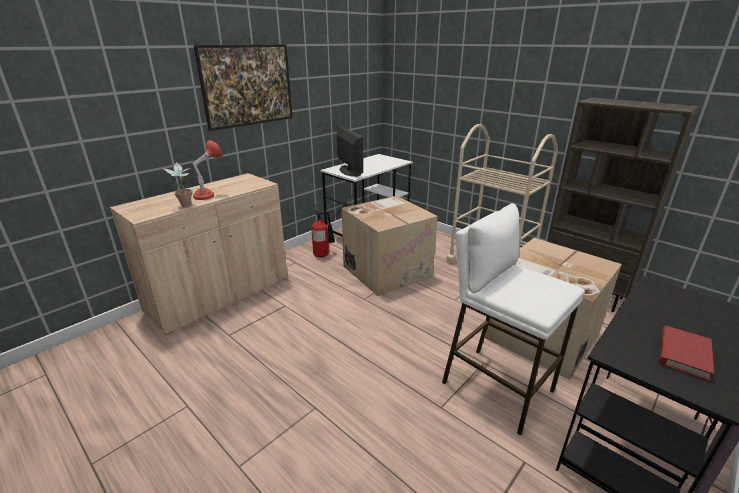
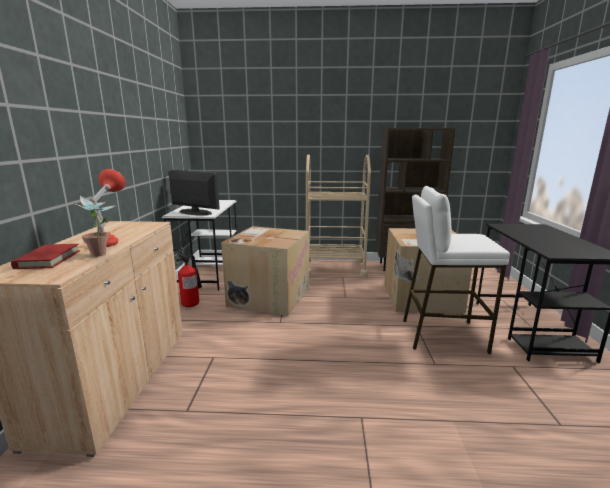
camera: 40 degrees left, 10 degrees down
(250, 105) = (102, 139): picture -> none
(683, 354) = (569, 245): red book -> red book (48, 259)

